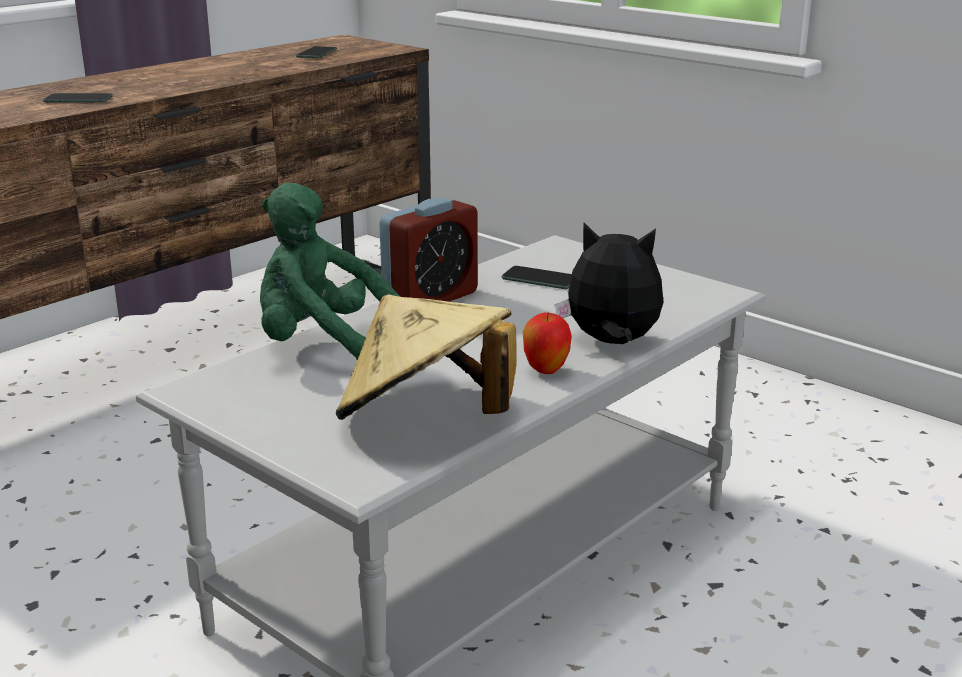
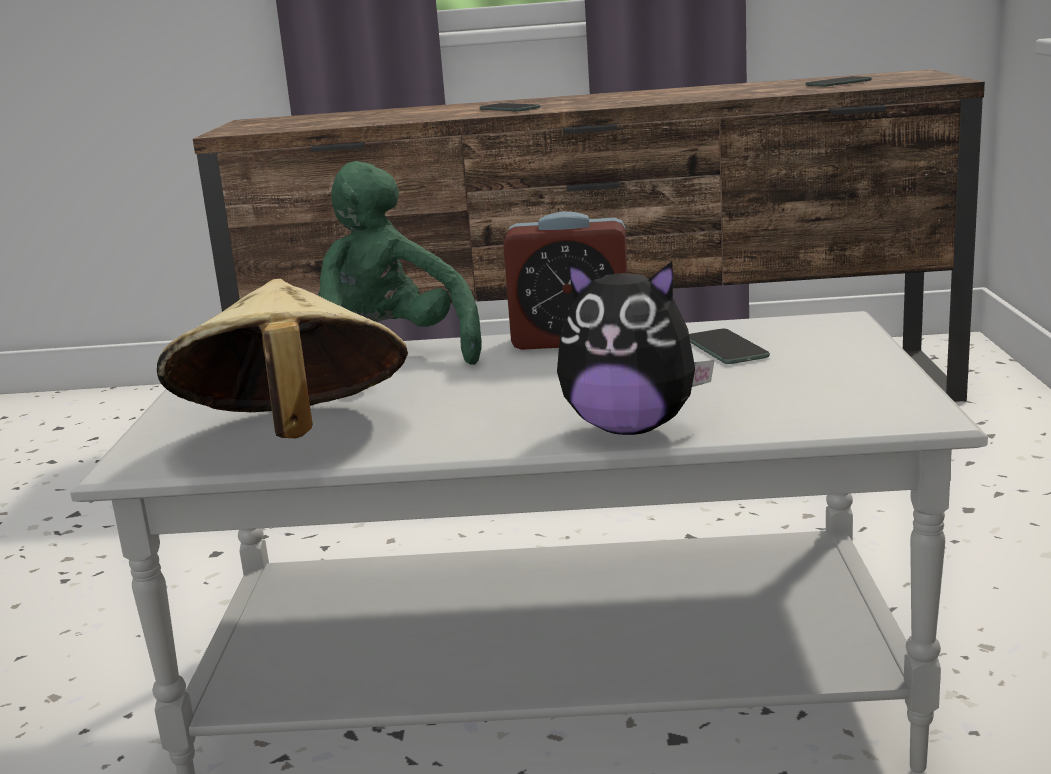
camera: 50 degrees right, 5 degrees down
(546, 370) = (497, 432): apple -> none
(611, 343) = (631, 428): plush toy -> plush toy turned 135 degrees clockwise

